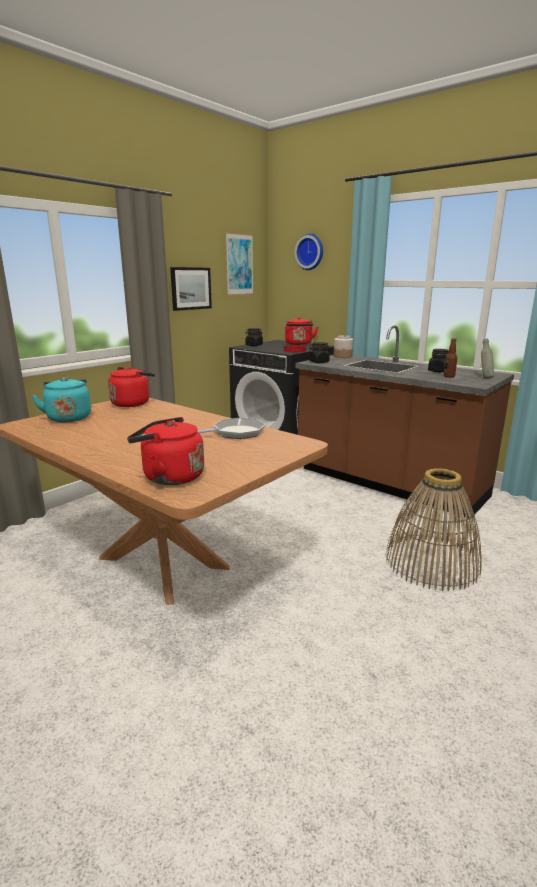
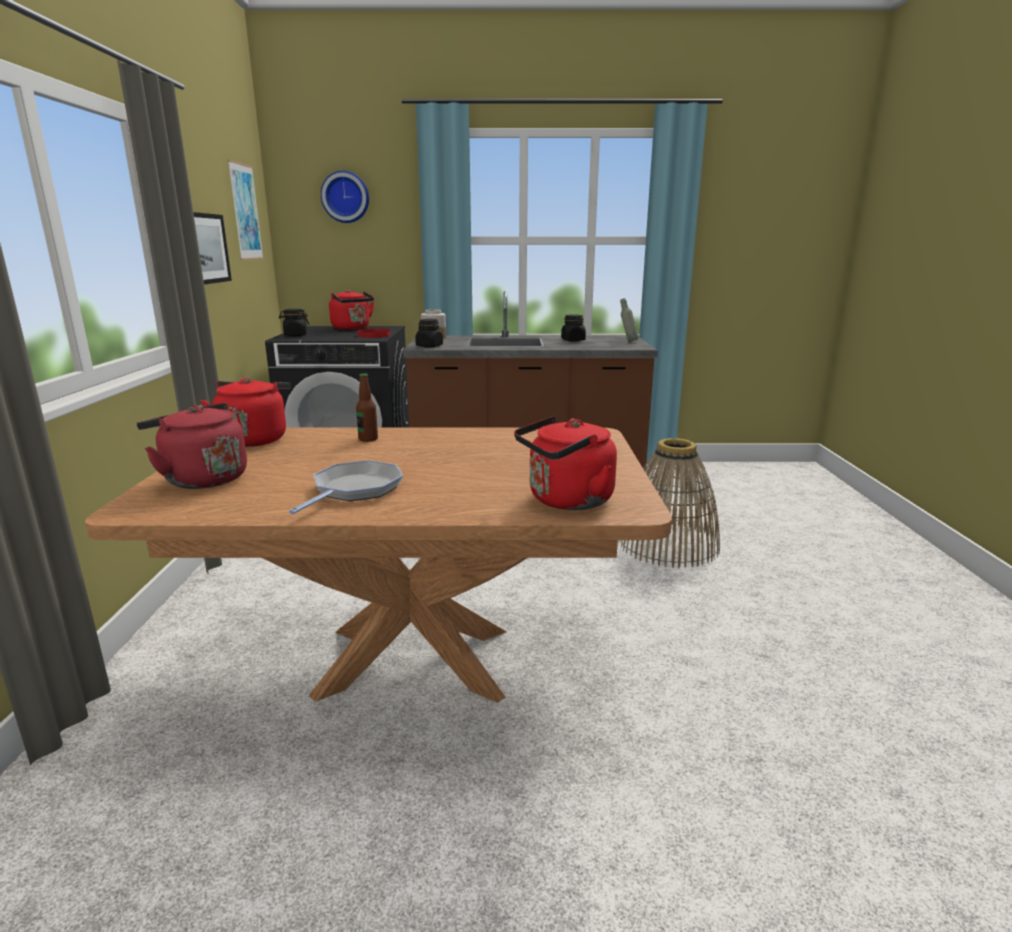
camera: 40 degrees left, 0 degrees up
(69, 417) = (202, 479): turquoise kettle -> red kettle
(236, 433) = (500, 440): frying pan -> frying pan (355, 490)
(449, 376) = (597, 344): bottle -> bottle (368, 439)

